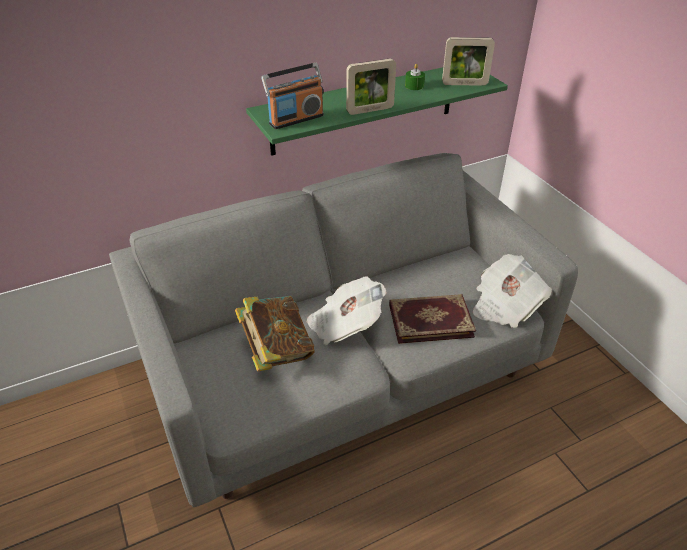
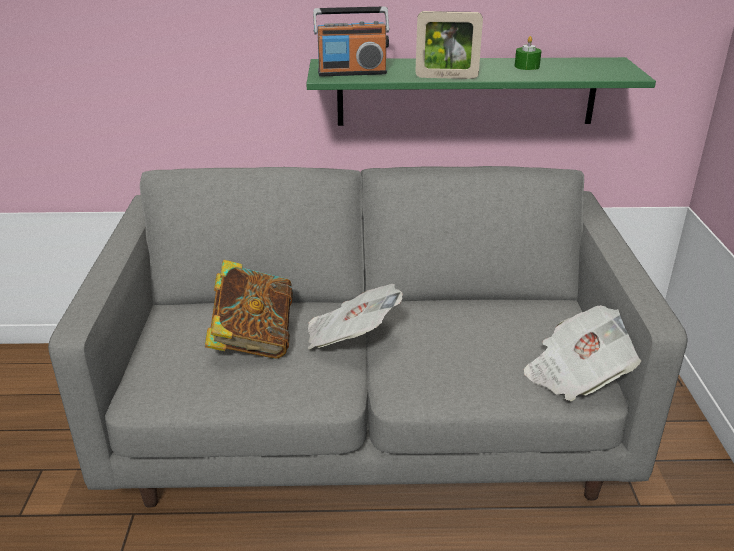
camera: 25 degrees right, 10 degrees down
(430, 320) = (461, 362): book -> none
(464, 84) = (595, 72): picture frame -> none

